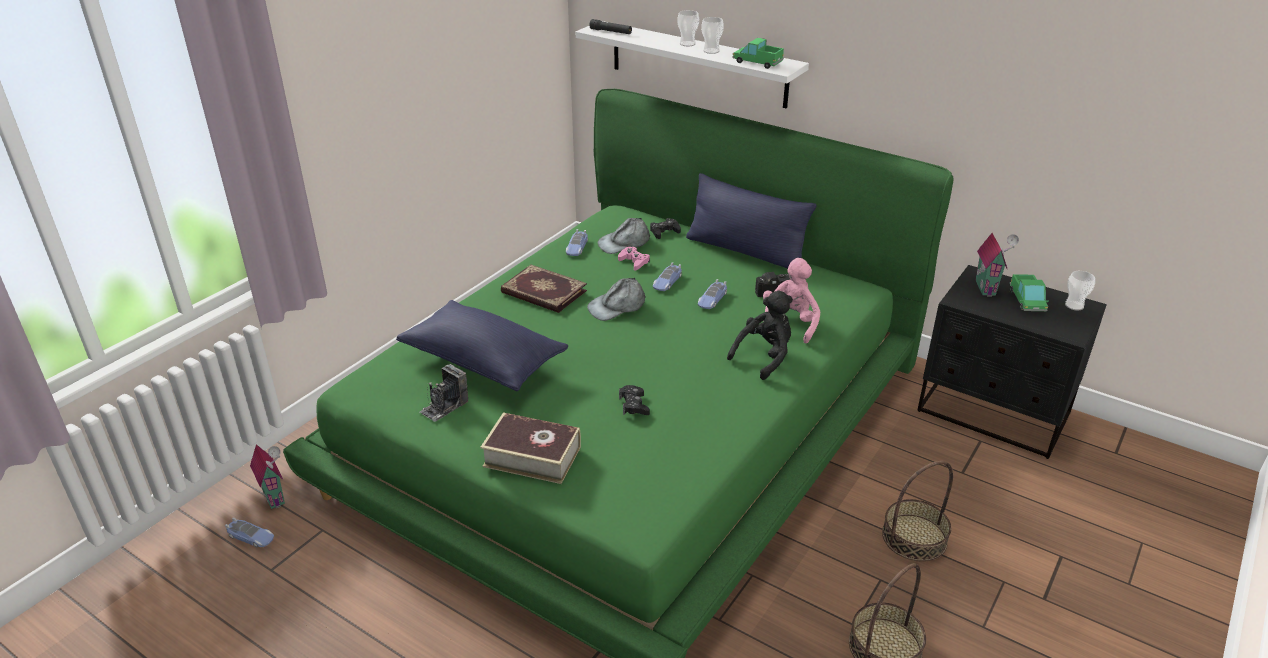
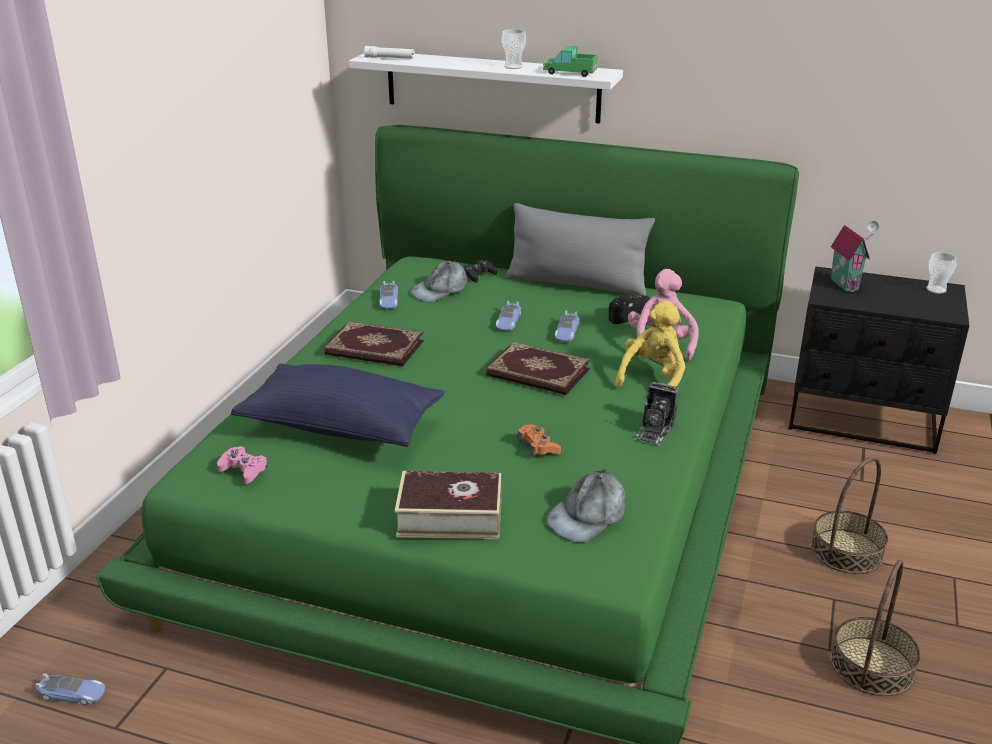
camera: 15 degrees left, 5 degrees down
(276, 496) = (88, 640): toy house -> none
(444, 406) = (316, 480): camera -> camera (655, 430)
(611, 32) = (389, 58): black flashlight -> white flashlight
(617, 306) = (467, 351): grey cap -> grey cap (588, 516)
(634, 262) = (461, 307): pink game controller -> pink game controller (243, 470)
(634, 405) = (538, 446): black game controller -> orange game controller
(666, 336) = (537, 373): none -> book
(687, 44) = (482, 62): cup -> none
(745, 251) = (576, 284): blue pillow -> grey pillow
(764, 357) = (653, 379): black plush toy -> yellow plush toy
(1026, 300) = (890, 291): toy truck -> none

